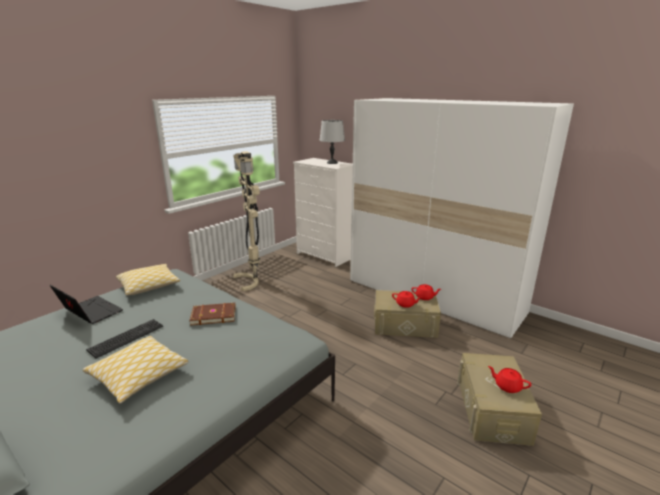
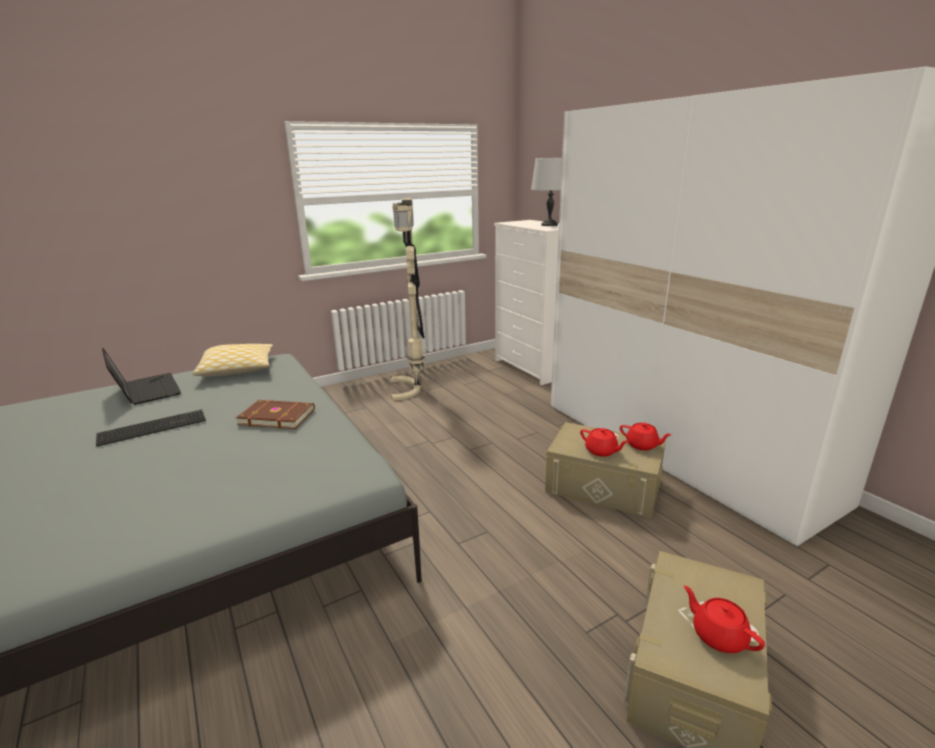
camera: 20 degrees right, 0 degrees up
(139, 375) = (119, 478): pillow -> none

